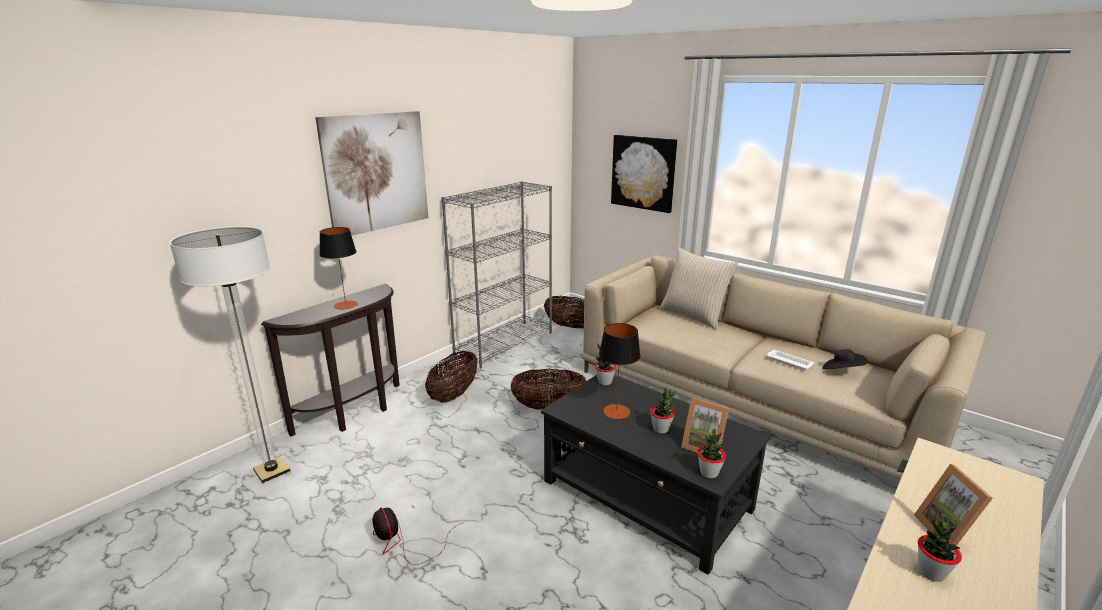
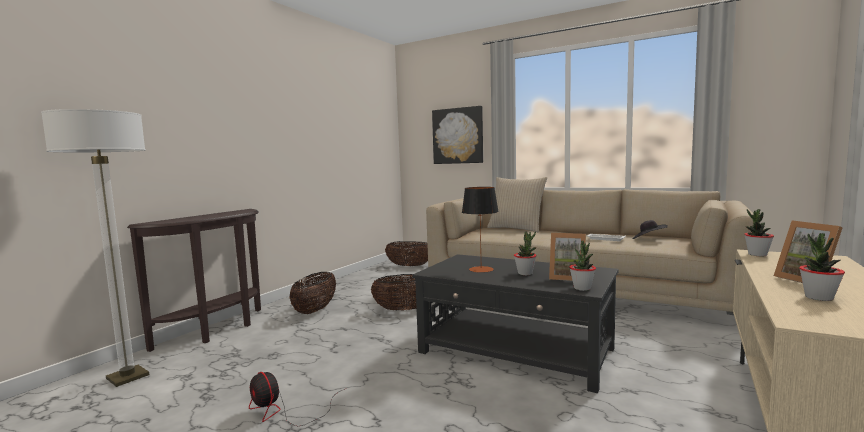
camera: 10 degrees left, 15 degrees down
(346, 305) = (214, 215): table lamp -> none
(376, 172) = (244, 110): picture -> none
(504, 343) = (354, 279): grey bookcase -> none
(604, 382) = (462, 258): potted plant -> potted plant (757, 255)

